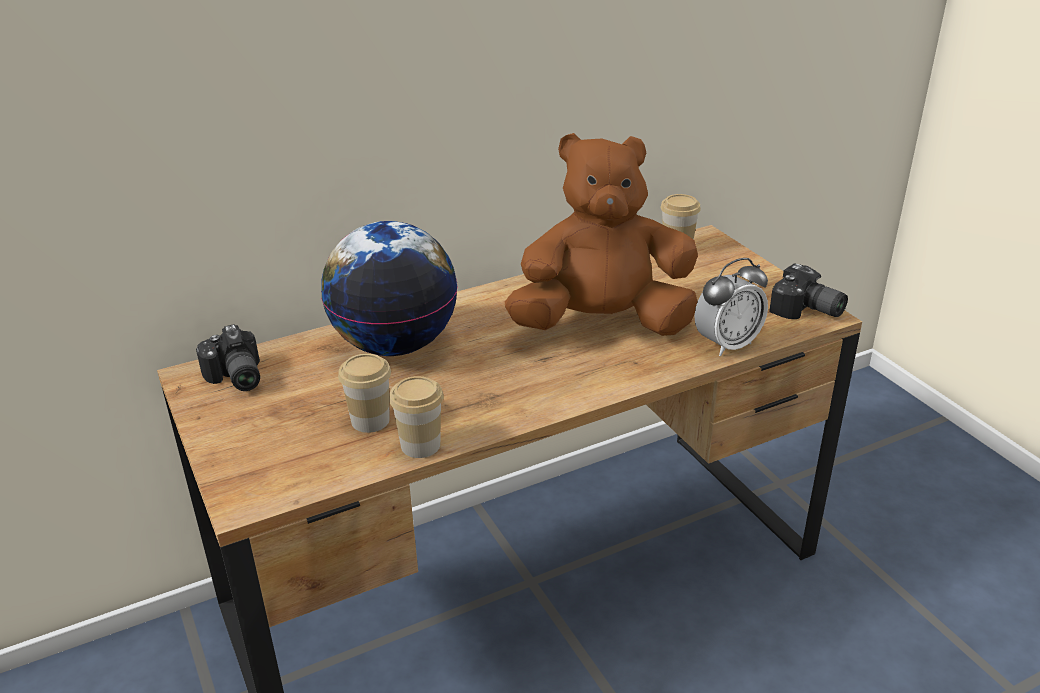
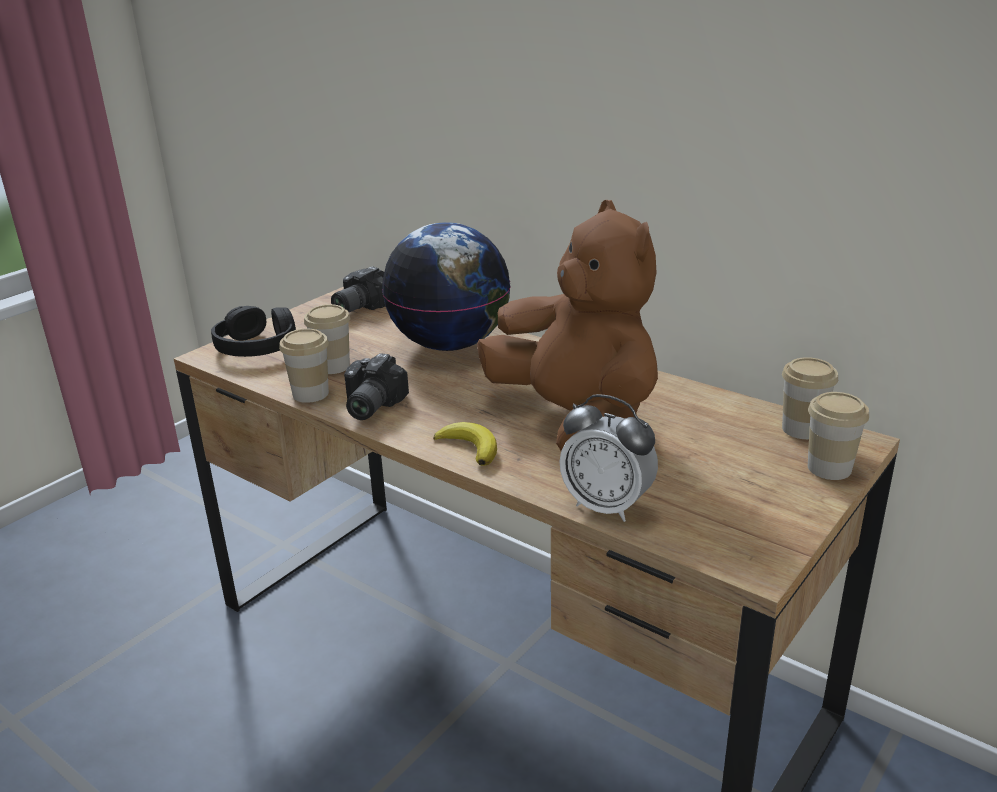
camera: 65 degrees right, 5 degrees down
(261, 463) = (257, 347): none -> black headphones
(600, 380) = (470, 447): none -> banana
(731, 256) = (829, 468): none -> cup
(806, 311) = (750, 550): camera -> camera (368, 406)

